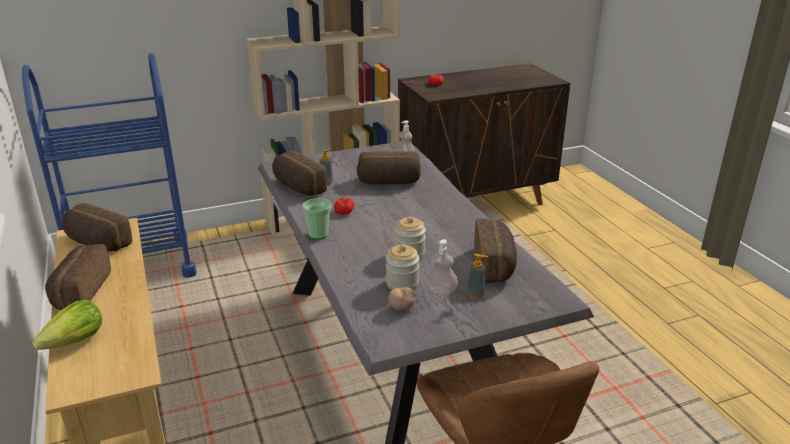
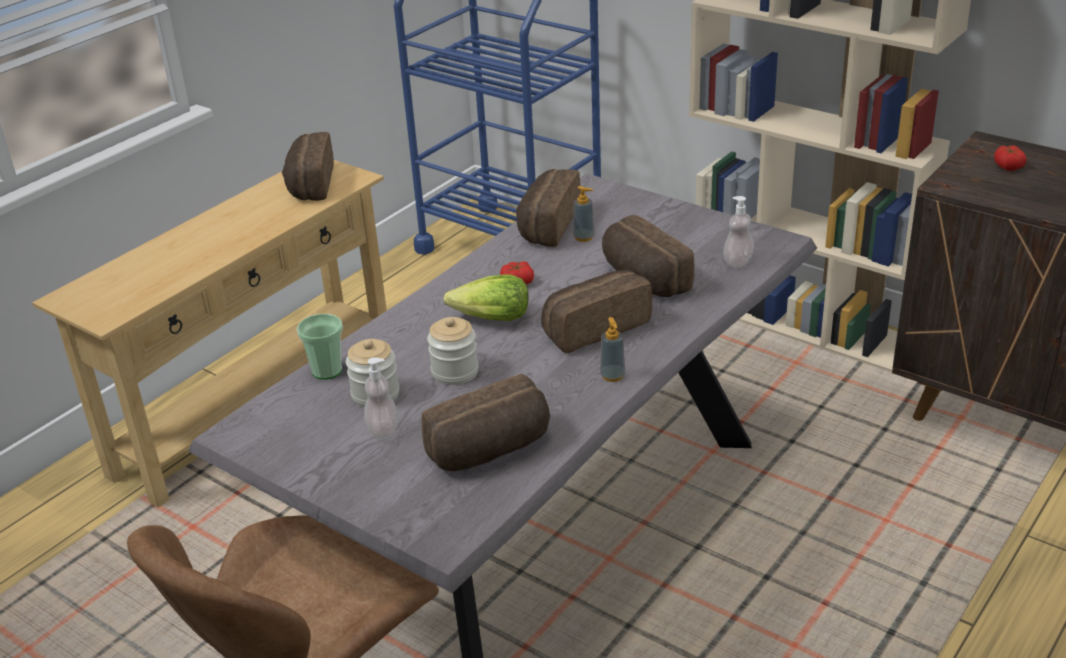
camera: 60 degrees right, 5 degrees up
(75, 341) = (135, 263): lettuce -> lettuce (492, 319)
(79, 291) = (216, 222): bread -> bread (594, 327)
(318, 234) = (438, 291): cup -> cup (327, 371)
(402, 307) = (319, 415): tomato -> none
(475, 294) = (397, 460): soap dispenser -> soap dispenser (612, 376)

